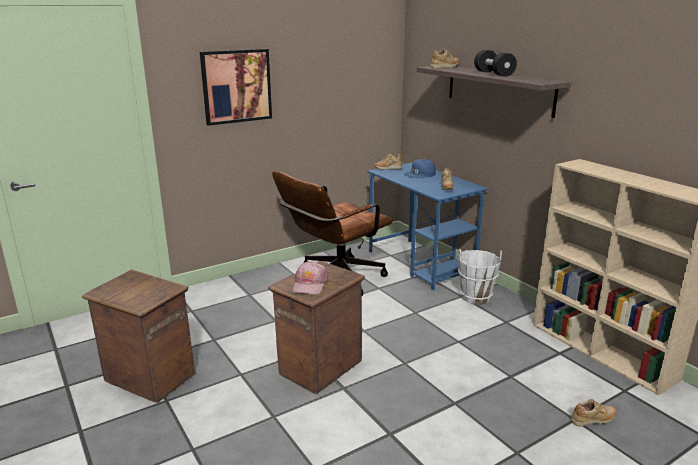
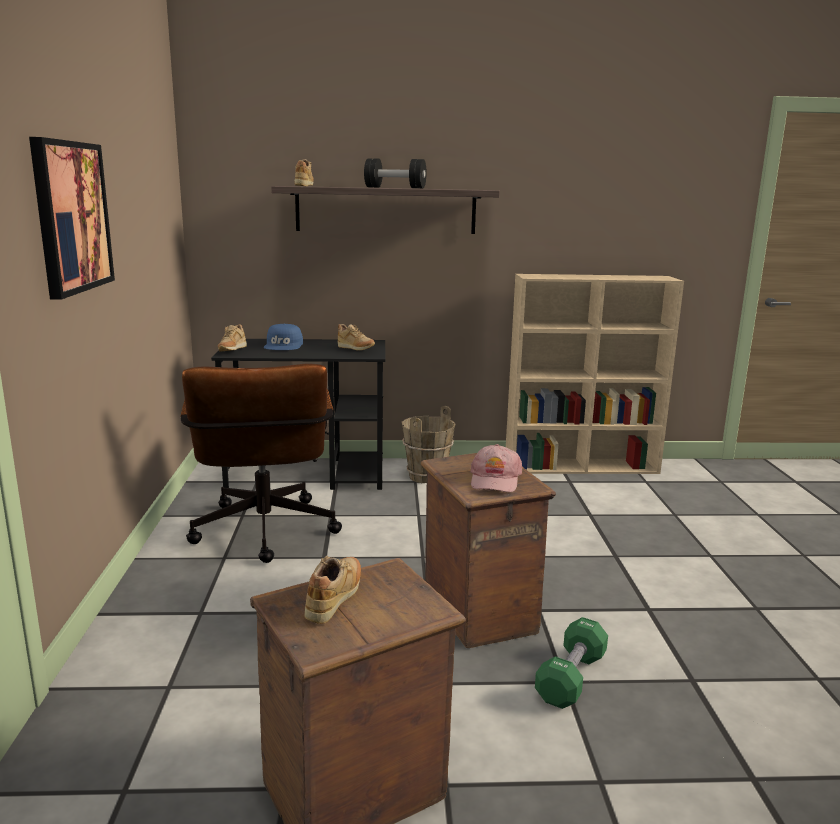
camera: 60 degrees left, 5 degrees down
(279, 418) = (571, 678): none -> green dumbbell
(309, 284) = (495, 479): pink cap -> pink cap turned 60 degrees clockwise
(421, 263) = (308, 474): blue desk -> black desk
(475, 297) = (426, 476): white bucket -> brown bucket
(593, 420) = (680, 508): beige shoe -> beige shoe (335, 599)

